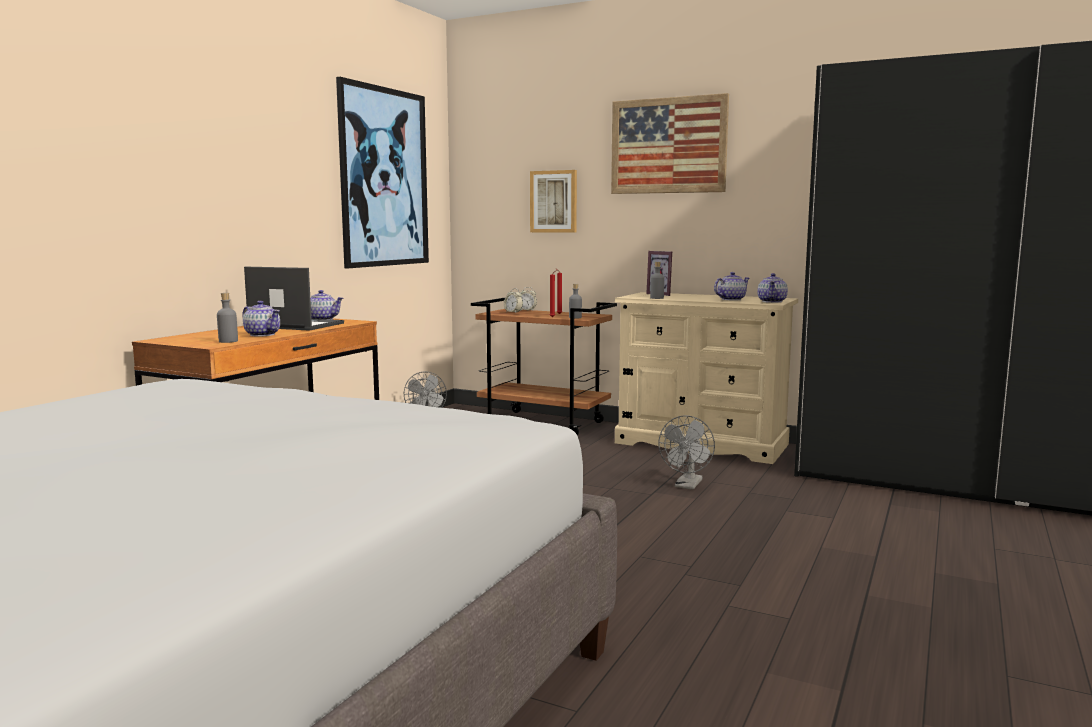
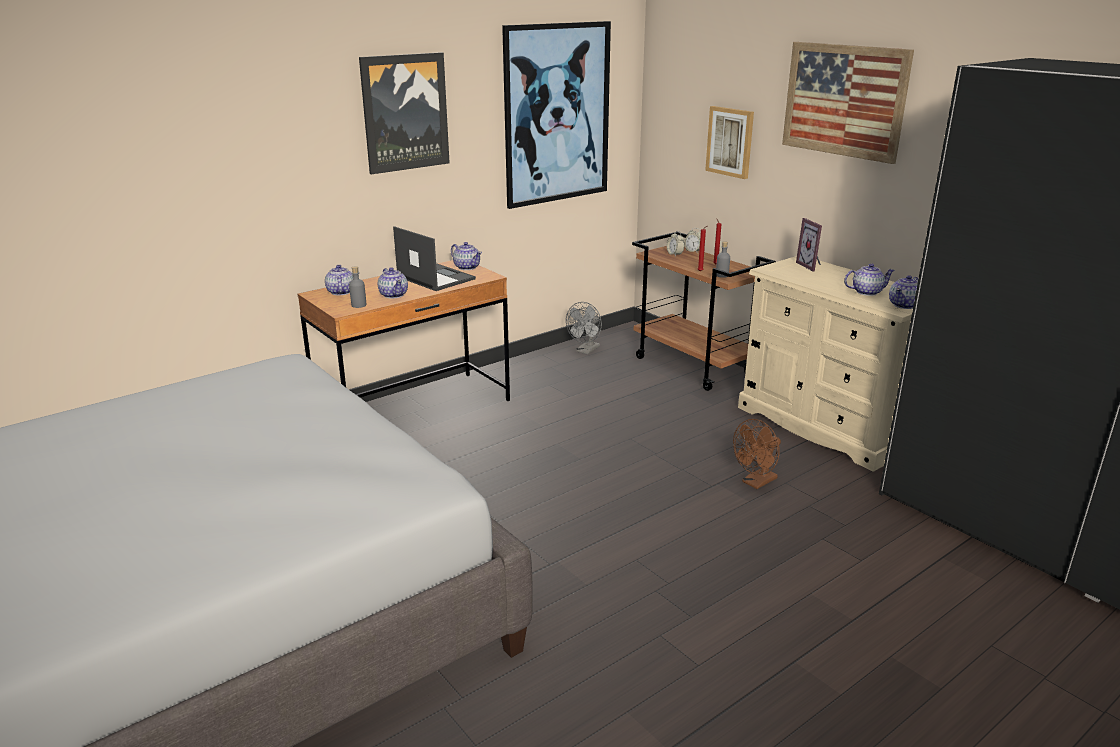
camera: 25 degrees right, 15 degrees up
(191, 337) = (340, 292): none -> teapot
(248, 146) = (405, 112): none -> picture
(656, 298) = (790, 277): grey bottle -> none
(687, 486) = (756, 483): grey fan -> brown fan

